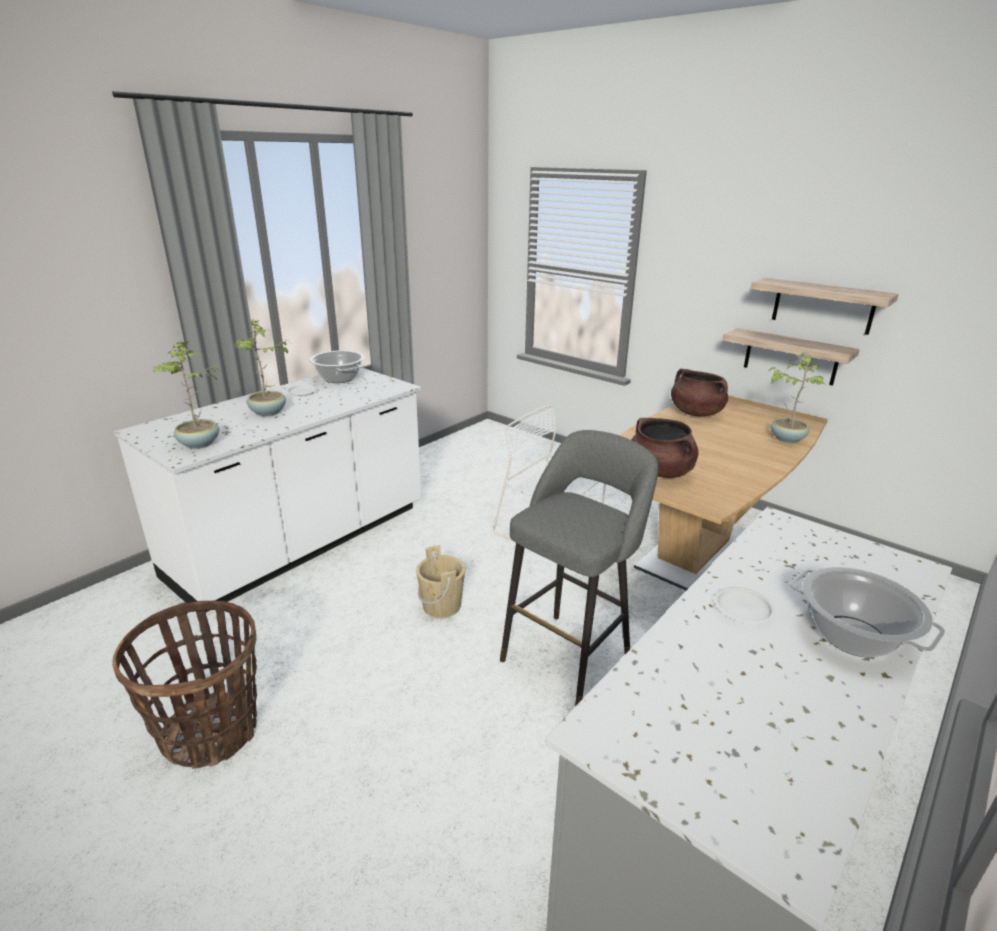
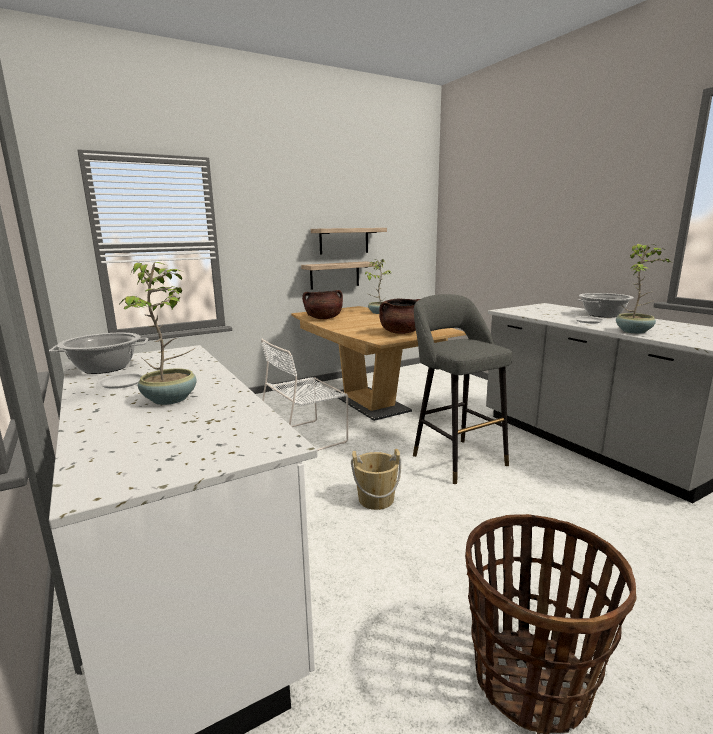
camera: 70 degrees left, 10 degrees down
(199, 444) = (239, 435): potted plant -> potted plant (634, 331)

